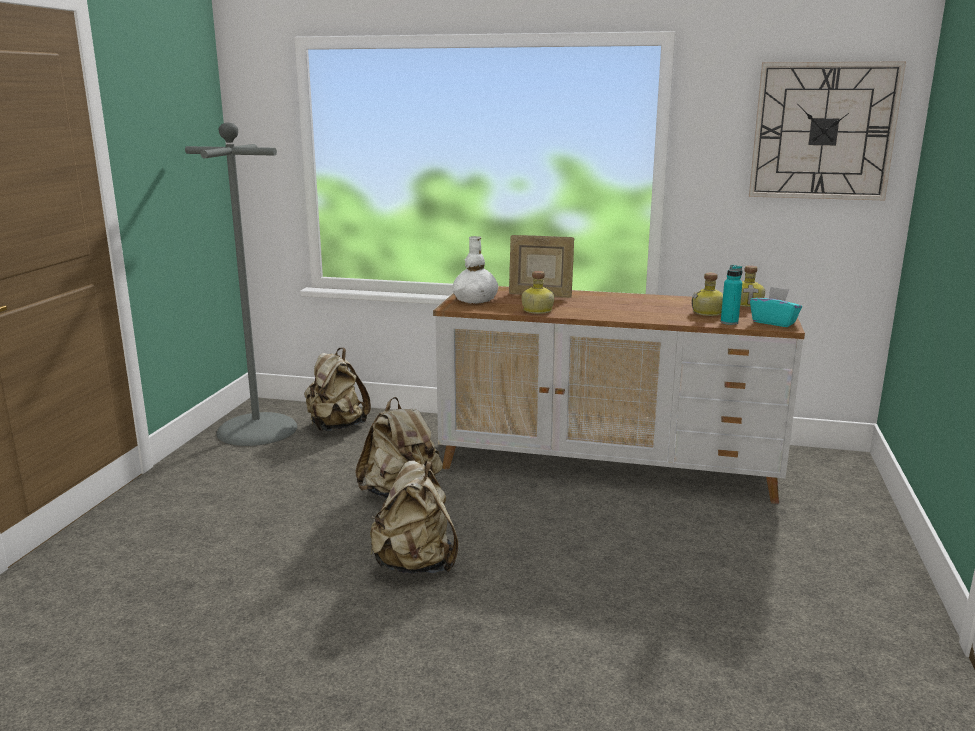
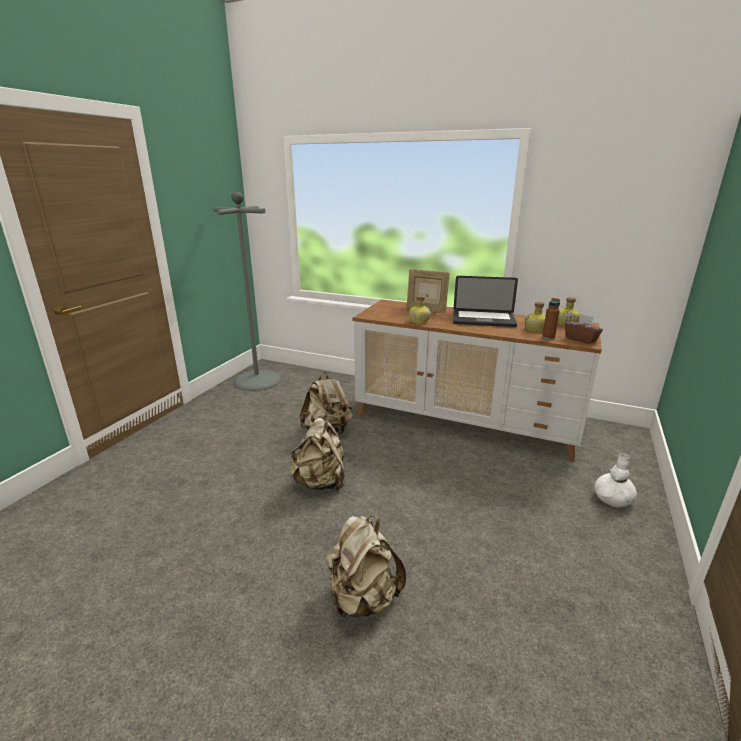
camera: 10 degrees right, 5 degrees up
(336, 427) = (303, 382): beige backpack -> beige backpack (362, 598)
(475, 299) = (383, 311): white vase -> white vase (613, 498)
(630, 305) = (483, 320): none -> laptop
(729, 322) = (548, 337): turquoise bottle -> brown bottle
(774, 322) = (581, 339): turquoise tissue box -> brown tissue box
(823, 131) = (635, 202): wall clock -> none

